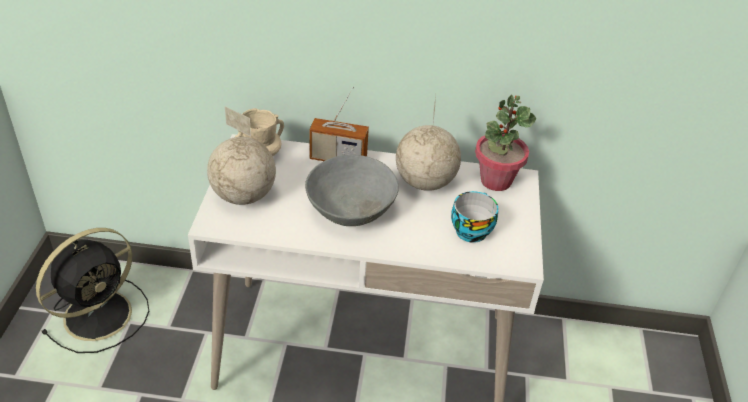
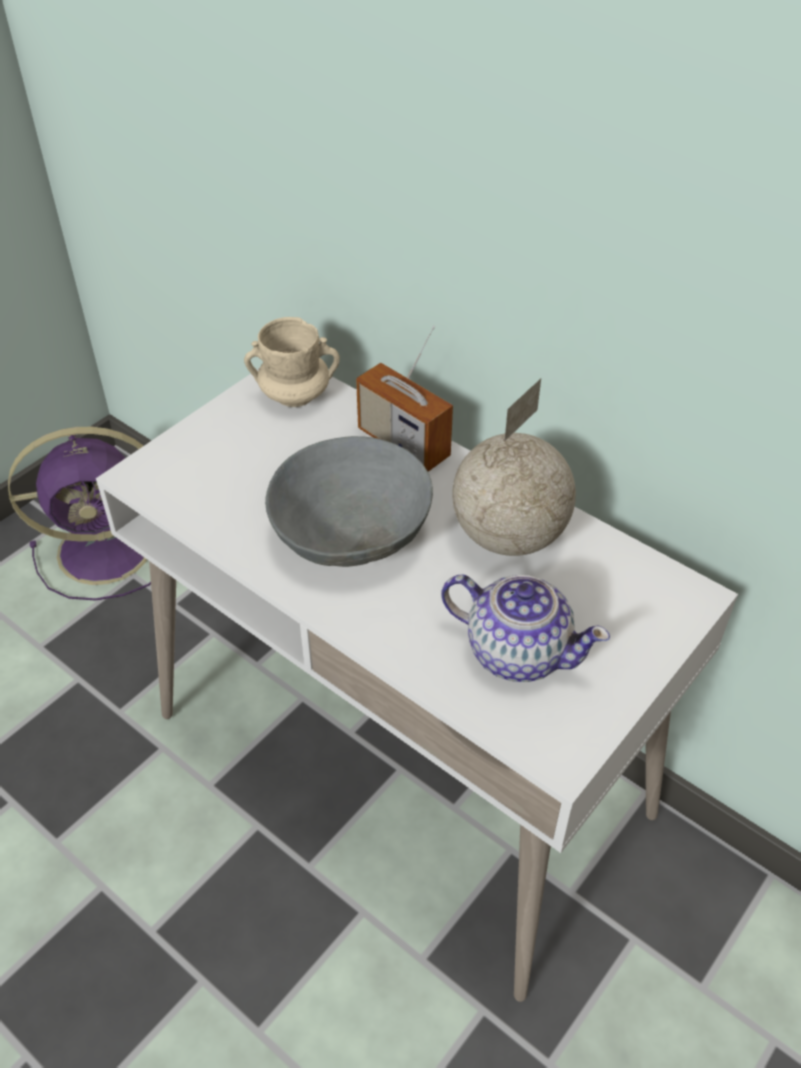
camera: 35 degrees right, 5 degrees up
(100, 313) = (110, 549): black fan -> purple fan
(243, 195) = (217, 449): globe -> none
(470, 230) = (517, 651): cup -> teapot
(495, 180) = (638, 582): potted plant -> none

